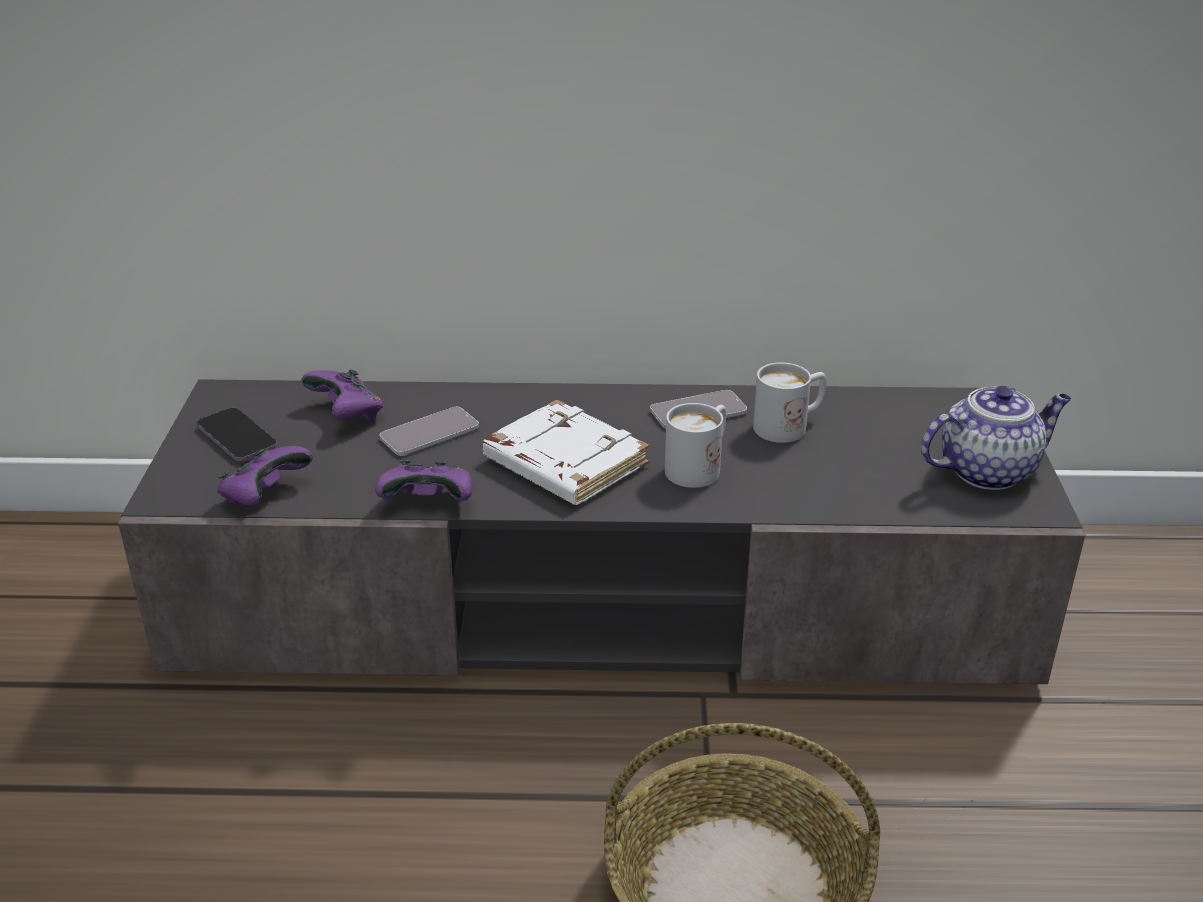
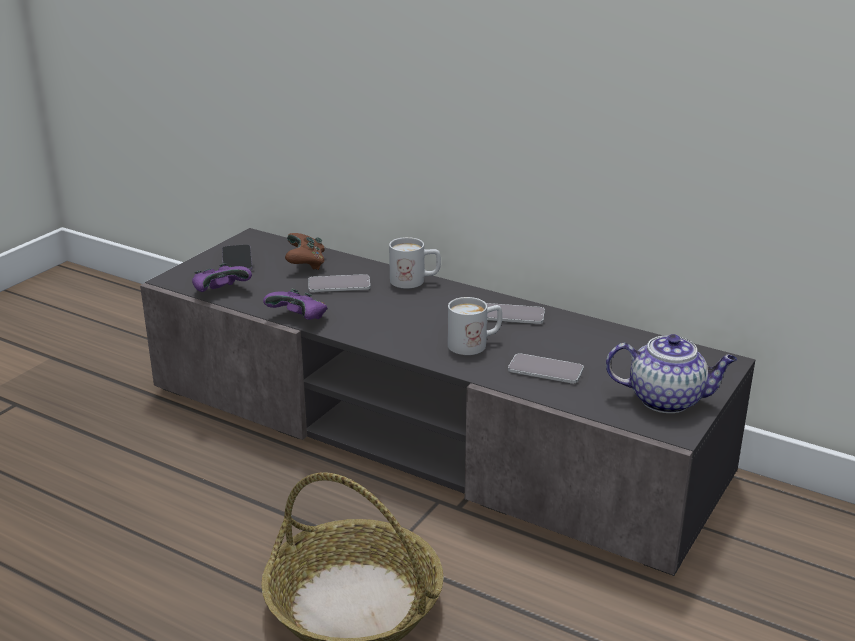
camera: 30 degrees right, 5 degrees down
(347, 414) = (306, 264): purple game controller -> brown game controller
(562, 463) = (395, 320): white book -> none
(789, 426) = (561, 338): white mug -> white mug (415, 281)
(819, 476) = (545, 370): none -> phone

